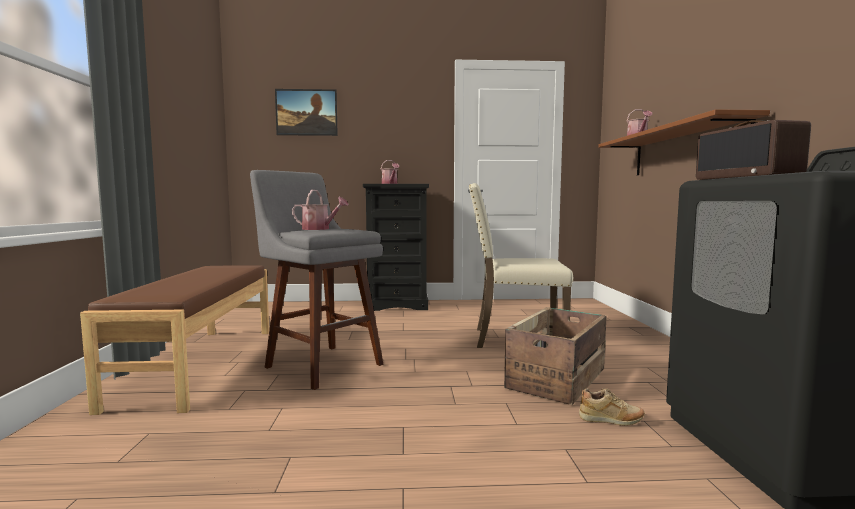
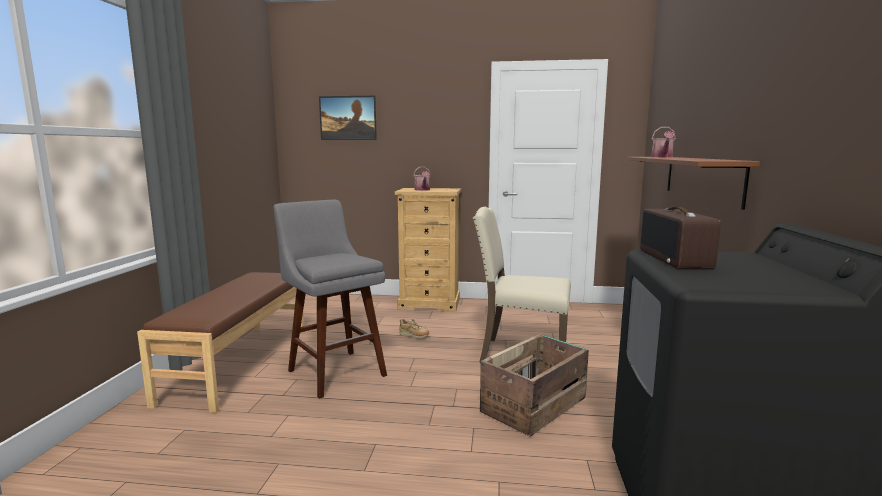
camera: 10 degrees right, 5 degrees up
(319, 229) = (328, 259): watering can -> none
(397, 305) = (430, 303): black dresser -> beige dresser
(611, 421) = (556, 457): beige shoe -> beige shoe (414, 336)

